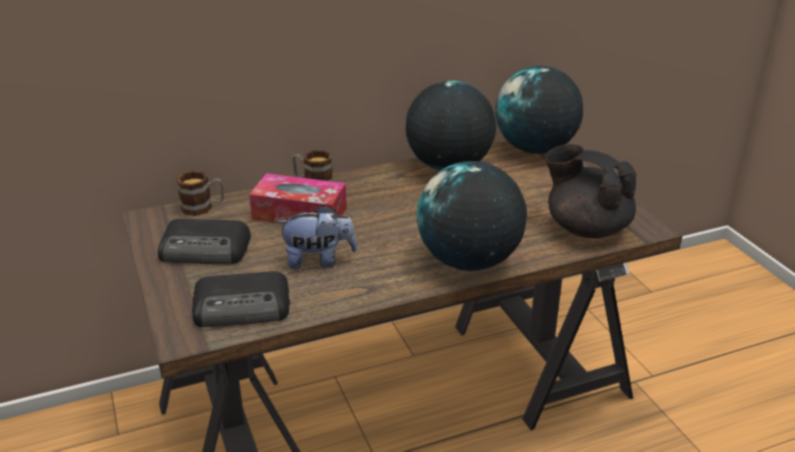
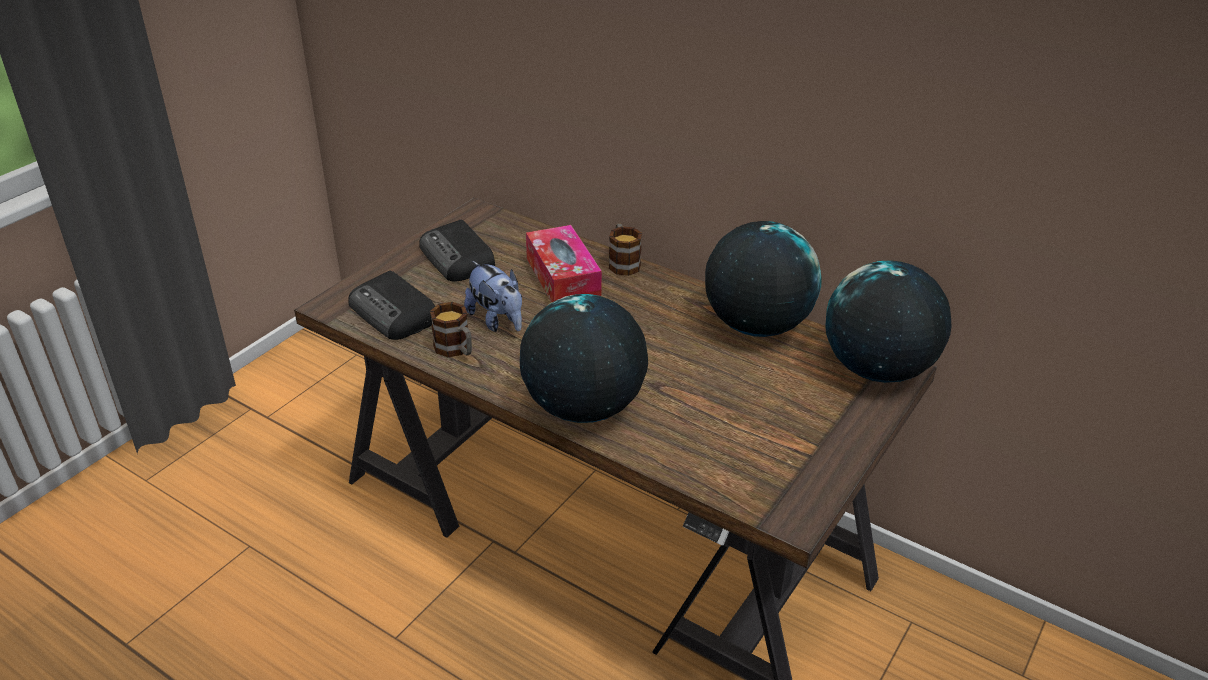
camera: 55 degrees right, 5 degrees up
(203, 207) = (520, 227): mug -> mug (456, 350)
(586, 228) = (737, 467): black teapot -> none

